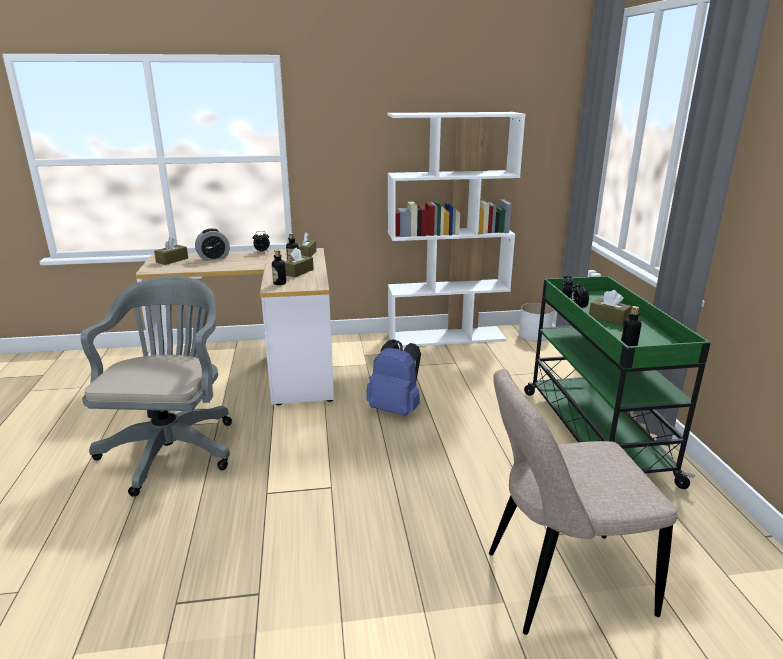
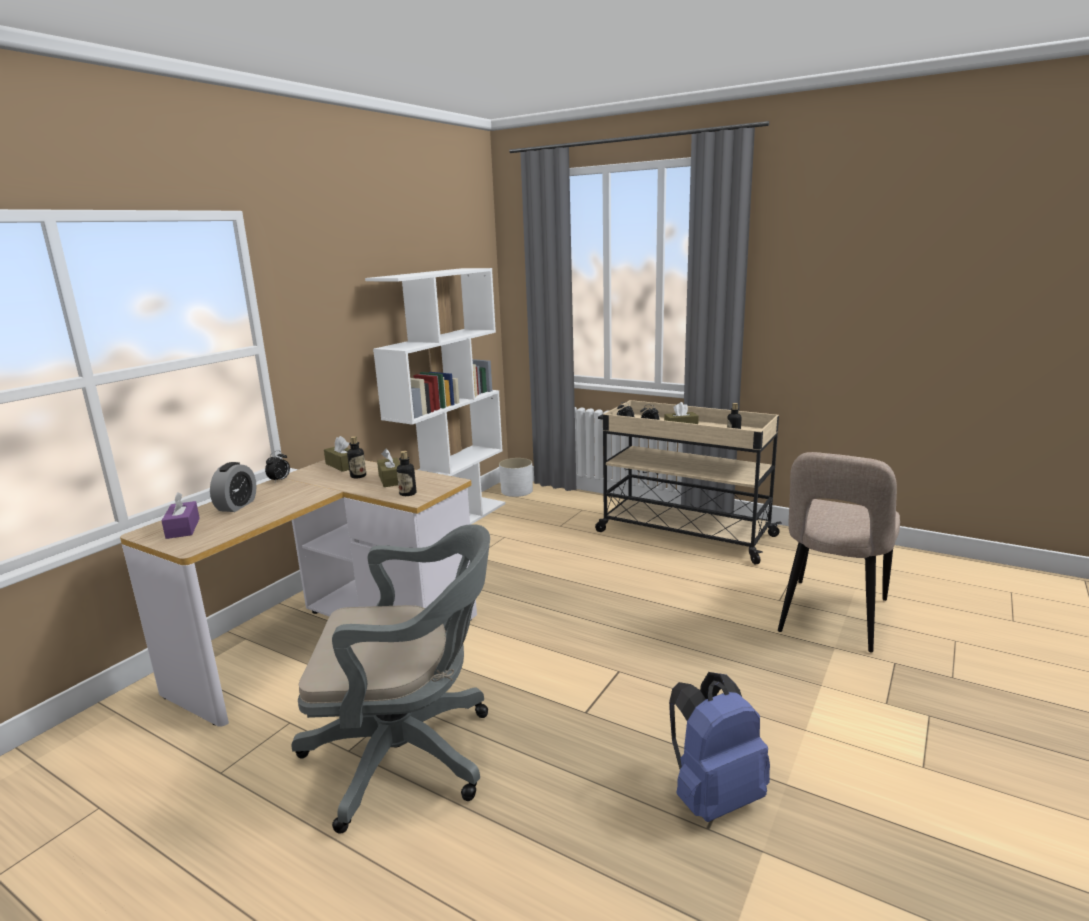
camera: 50 degrees left, 5 degrees down
(172, 260) = (183, 528): brown tissue box -> purple tissue box
(172, 447) = (410, 754): grey office chair -> grey office chair turned 135 degrees clockwise
(396, 409) = (537, 592): blue backpack -> blue backpack (714, 796)
(593, 433) = (683, 533): green cart -> beige cart

